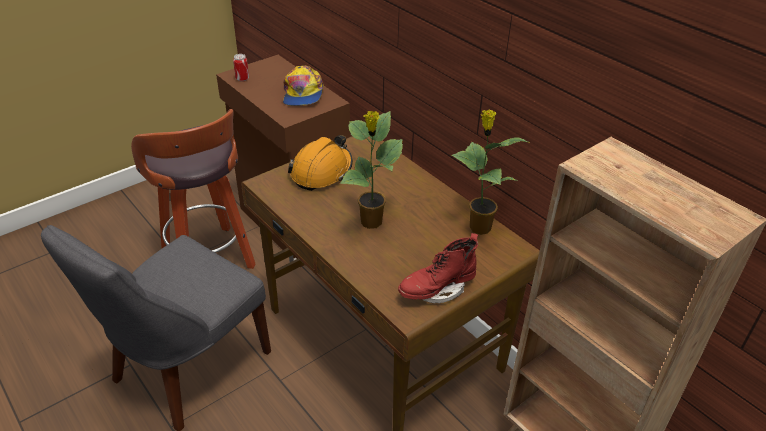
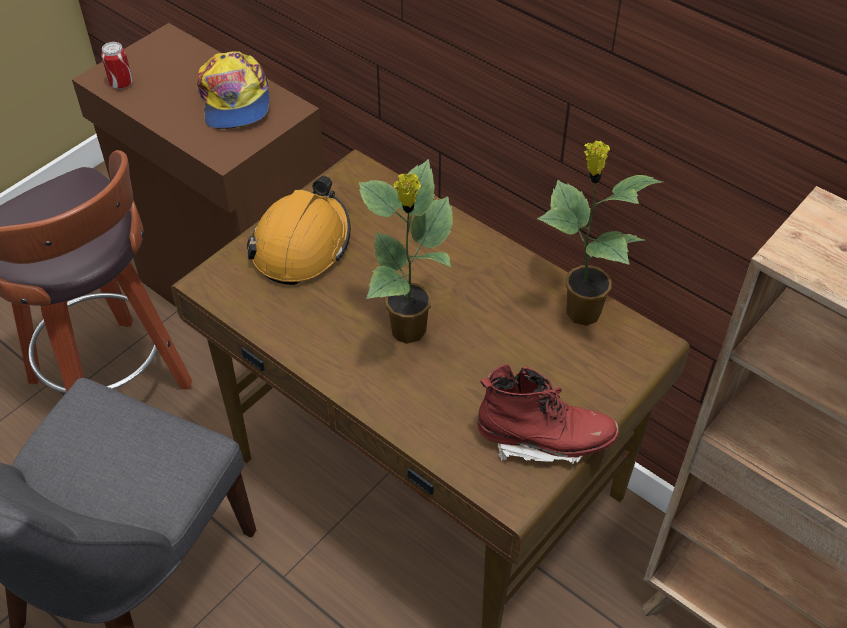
camera: 10 degrees left, 10 degrees up
(437, 289) = (544, 440): red boot -> red boot turned 135 degrees counterclockwise

